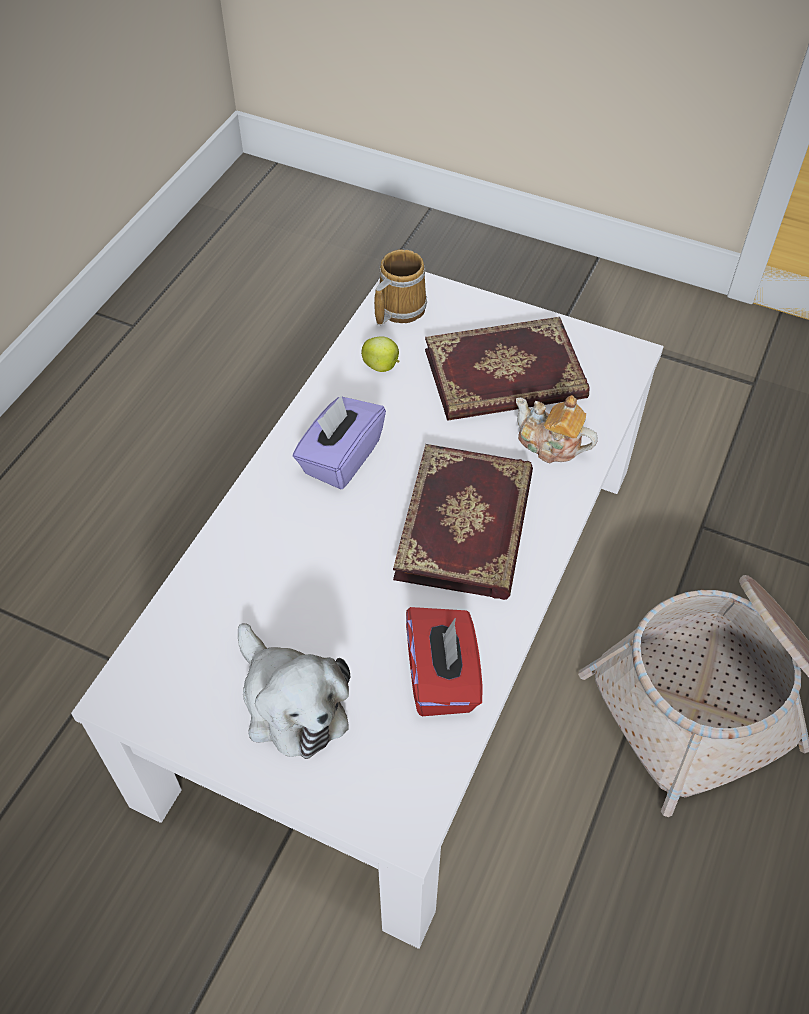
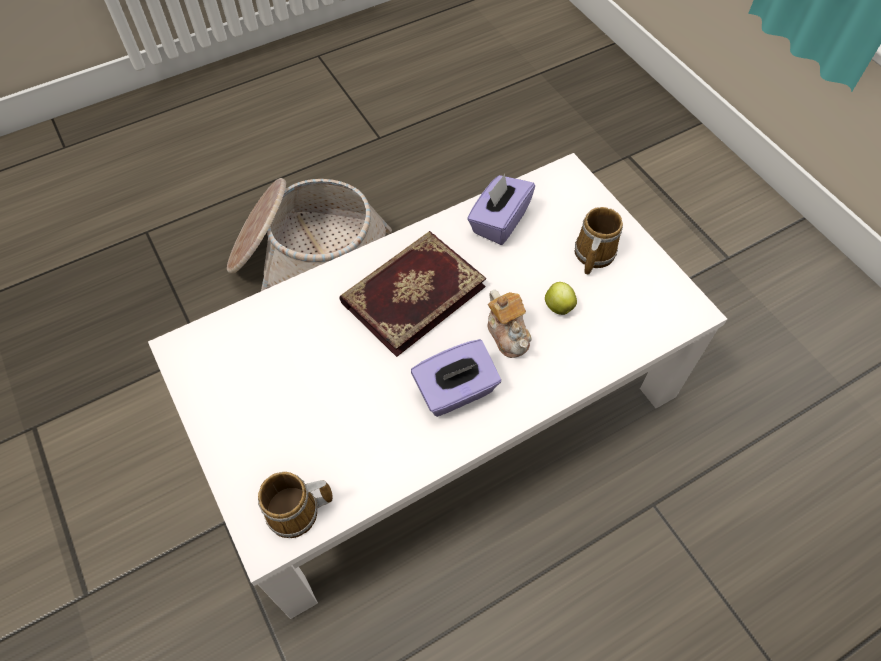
camera: 145 degrees left, 5 degrees up
(290, 703) = (592, 254): plush toy -> mug
(382, 366) = (362, 456): apple -> apple (558, 306)
(442, 677) = (499, 221): red tissue box -> purple tissue box
(505, 376) = (281, 386): book -> none
(550, 445) = (308, 314): teapot -> teapot (508, 334)

